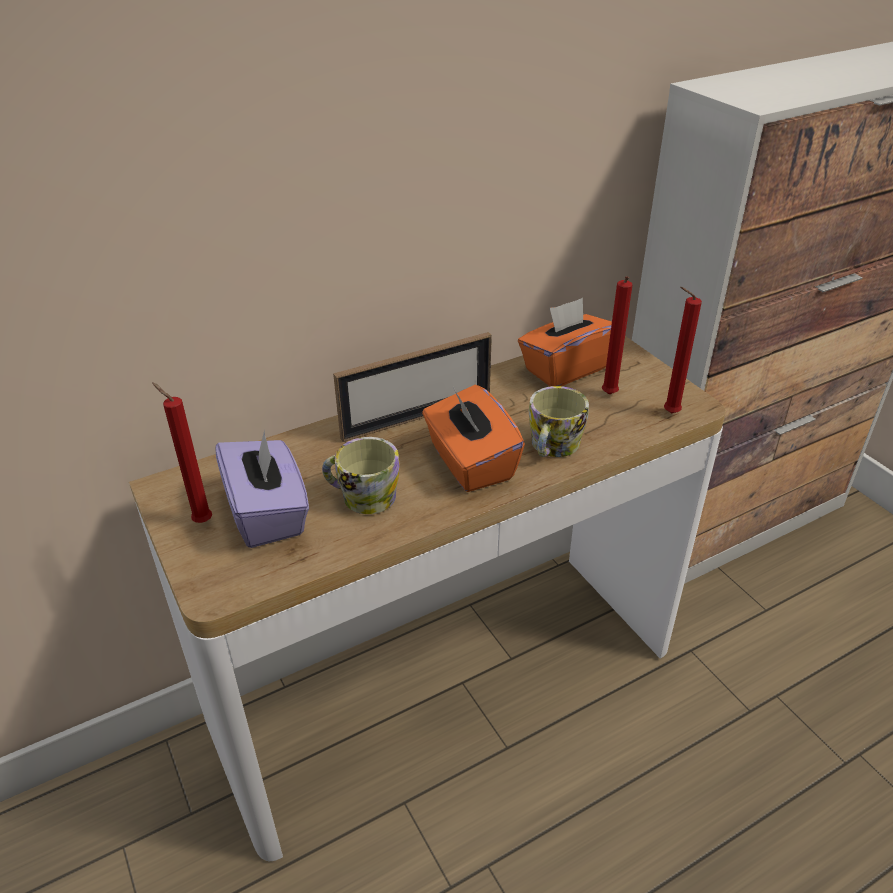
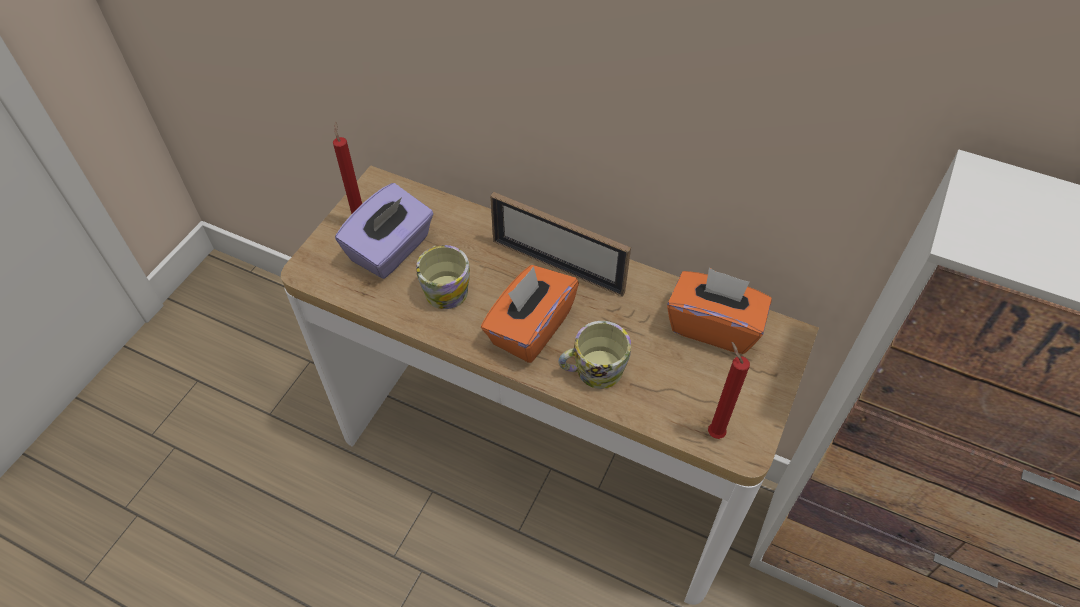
camera: 55 degrees right, 15 degrees up
(609, 396) = (700, 376): red candle -> none

